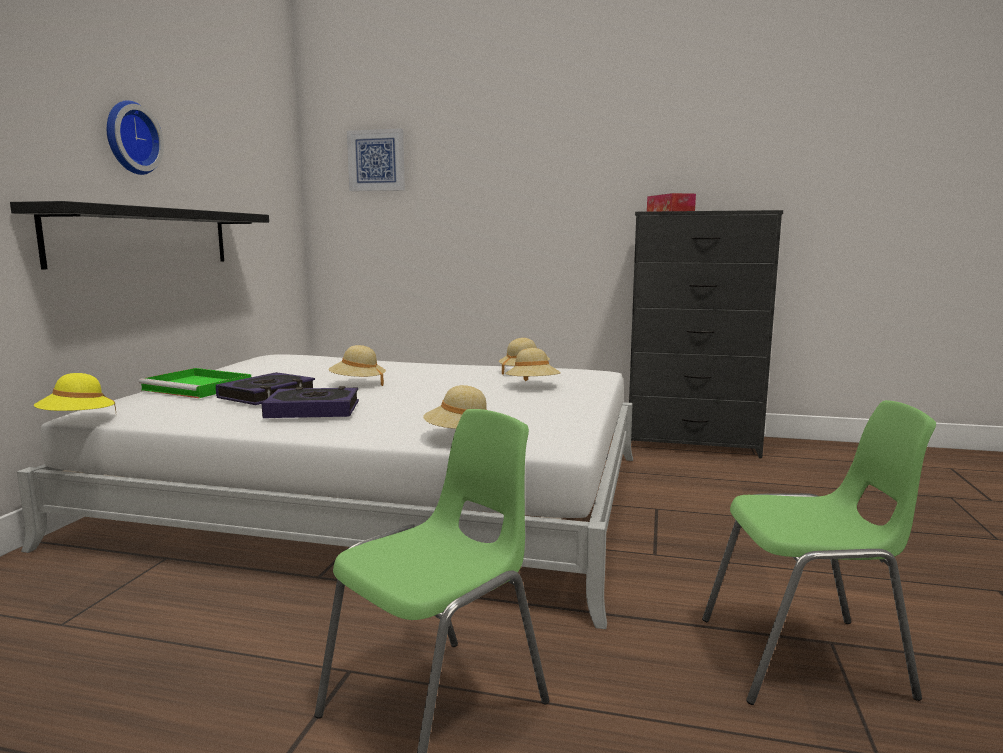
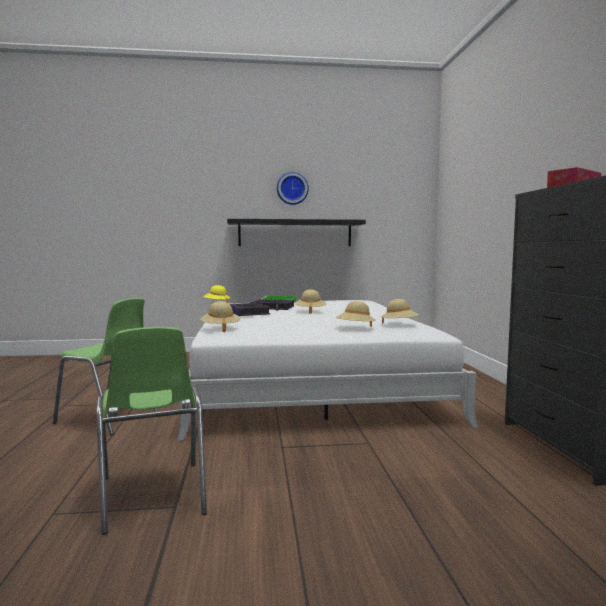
camera: 70 degrees right, 5 degrees down
(376, 160) = (460, 177): picture -> none

